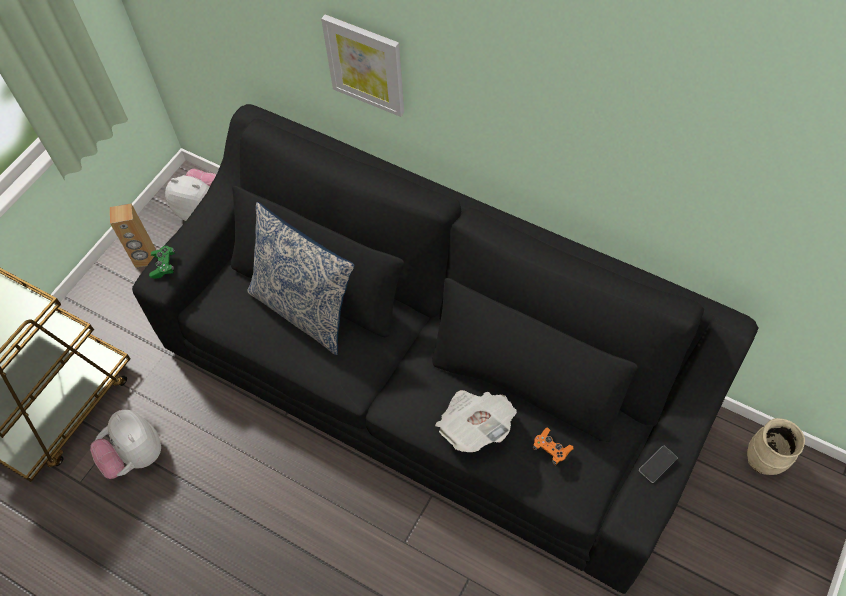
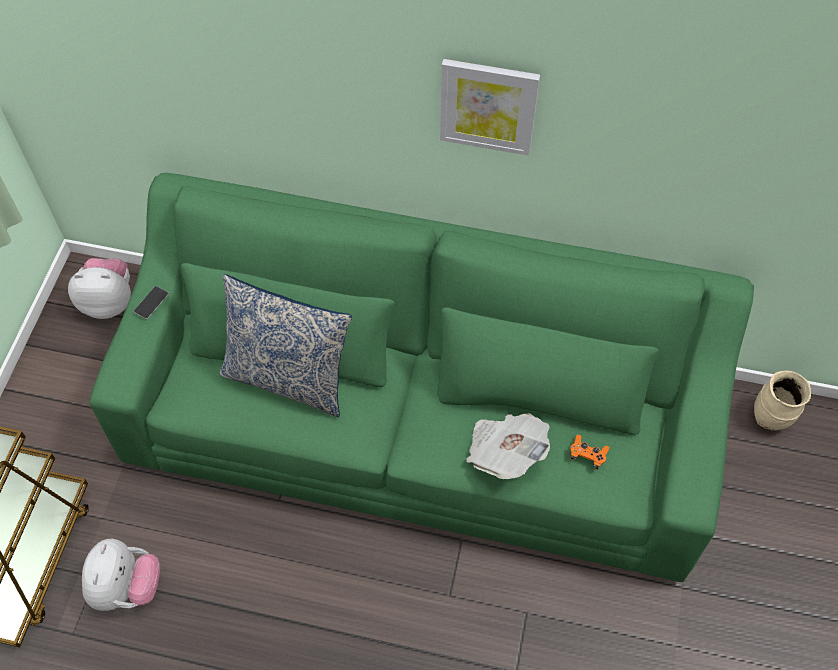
camera: 20 degrees left, 0 degrees up
(135, 456) = (127, 587): plush toy -> plush toy turned 120 degrees counterclockwise
(145, 258) = (62, 370): brown speaker -> none
(164, 265) = (120, 368): green game controller -> none
(365, 65) = (308, 105): picture -> picture (488, 106)
(429, 379) = (420, 422): black sofa -> green sofa
(658, 464) = (696, 441): phone -> phone (151, 302)

